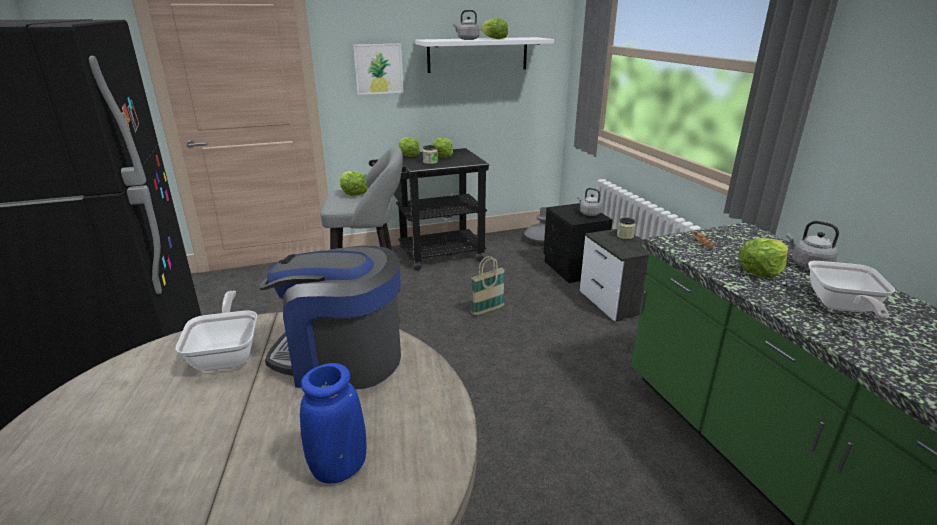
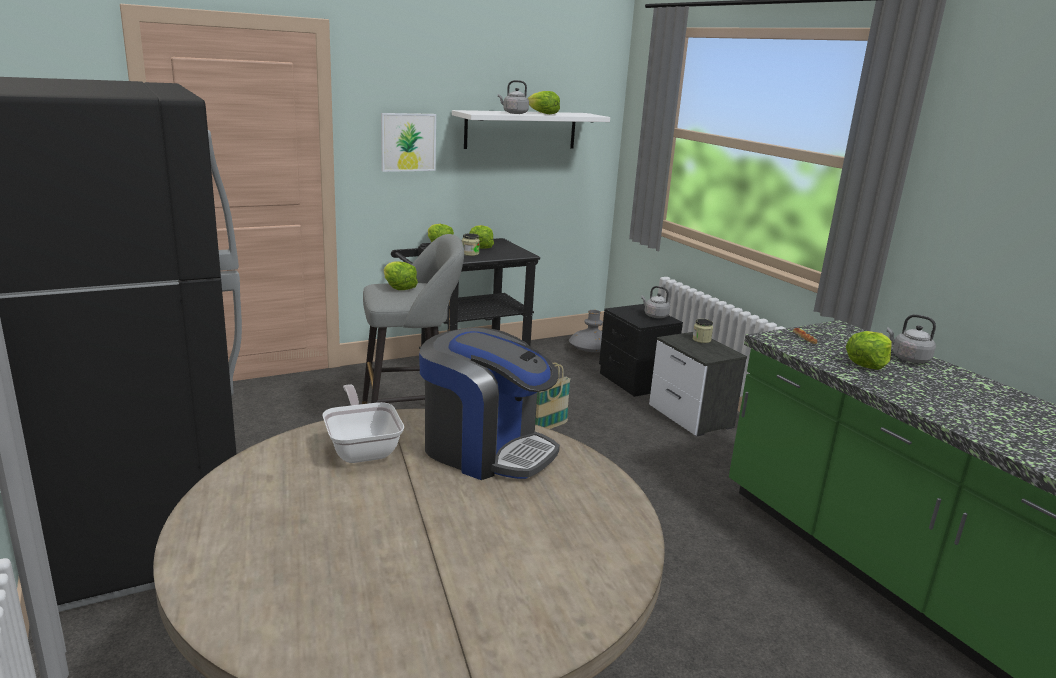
camera: 10 degrees left, 5 degrees down
(339, 468) = (539, 535): blue vase -> none
(341, 359) = (486, 449): coffee machine -> coffee machine turned 150 degrees counterclockwise
(842, 308) = (946, 394): frying pan -> none

